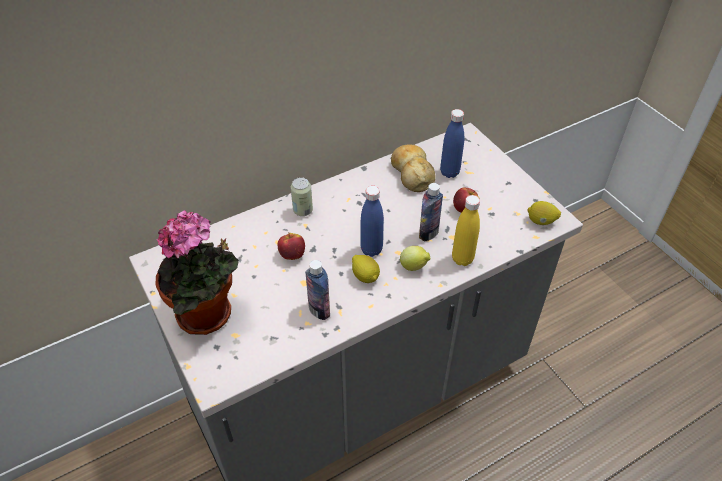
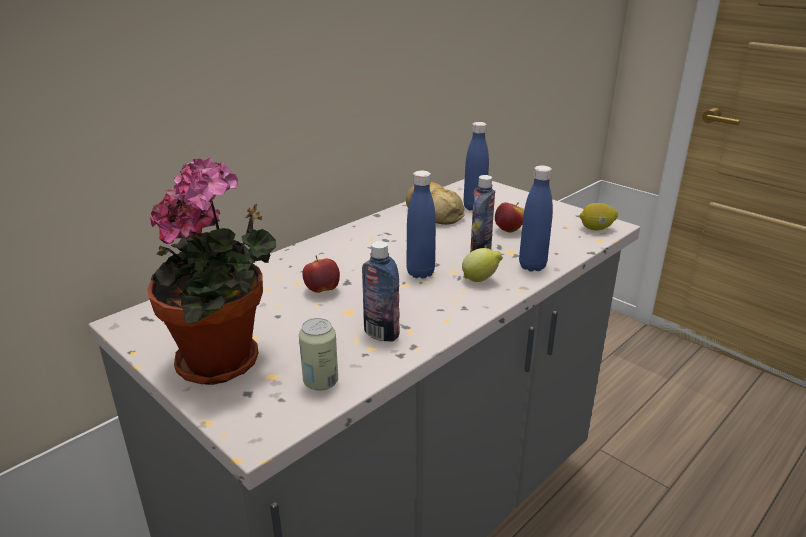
camera: 15 degrees left, 20 degrees down
(303, 210) = (319, 253): can -> can (320, 382)
(365, 276) = (425, 295): lemon -> none
(462, 259) = (532, 266): yellow bottle -> blue bottle

